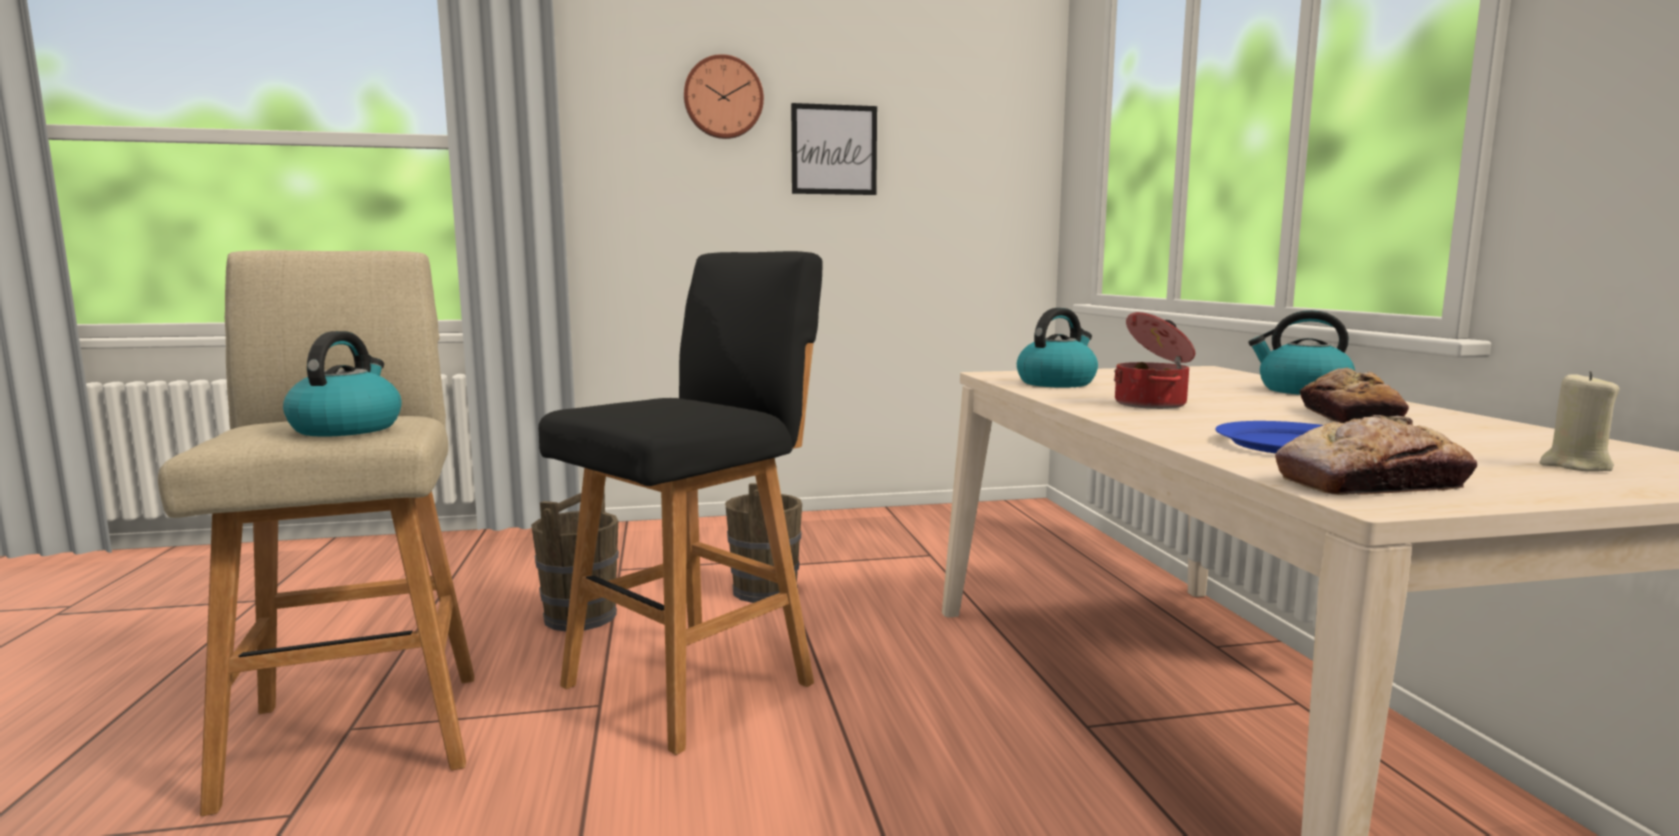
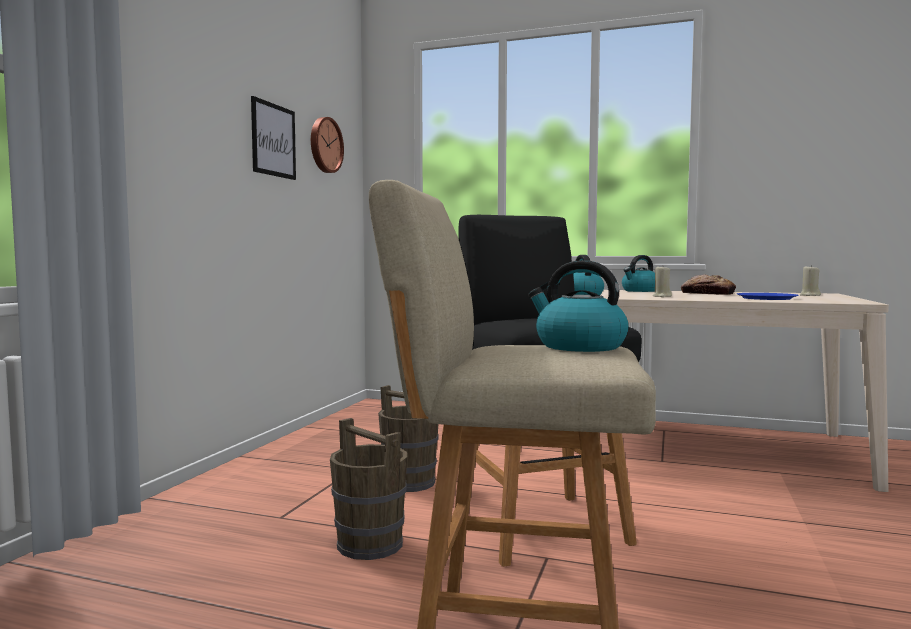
camera: 60 degrees left, 5 degrees down
(723, 98) = (212, 78): wall clock -> wall clock (324, 145)
(1152, 404) = (662, 296): cooking pot -> beige candle
(1371, 483) = (835, 300): bread -> none

